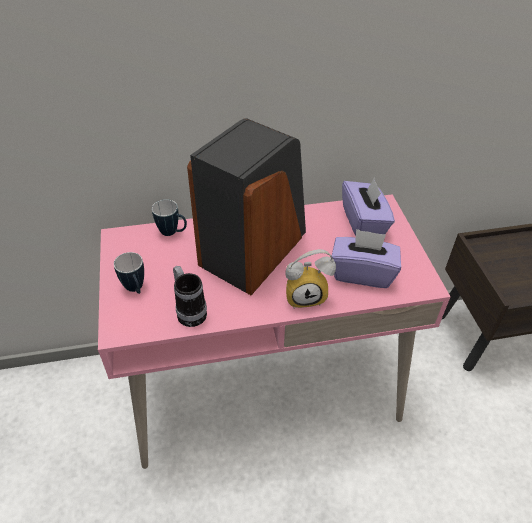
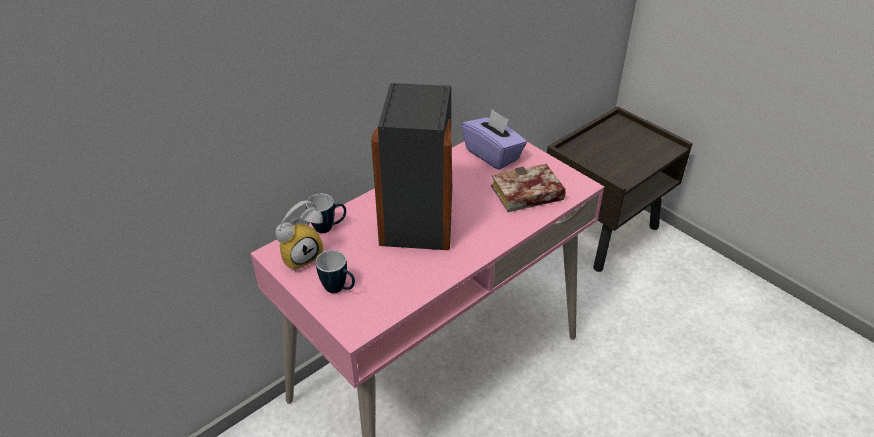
camera: 30 degrees left, 5 degrees down
(189, 311) = (406, 285): mug -> none
(306, 295) = (495, 230): alarm clock -> alarm clock (301, 256)
(362, 273) = (525, 195): purple tissue box -> book

